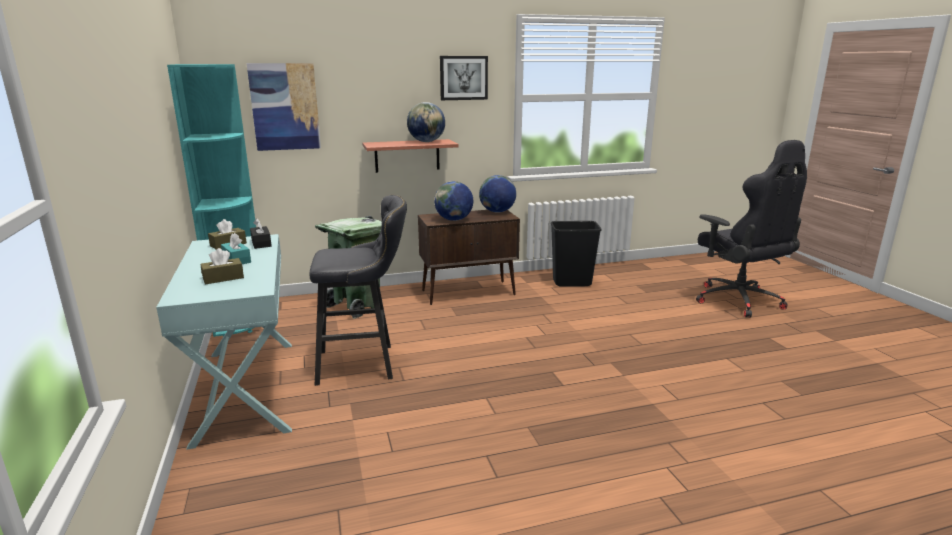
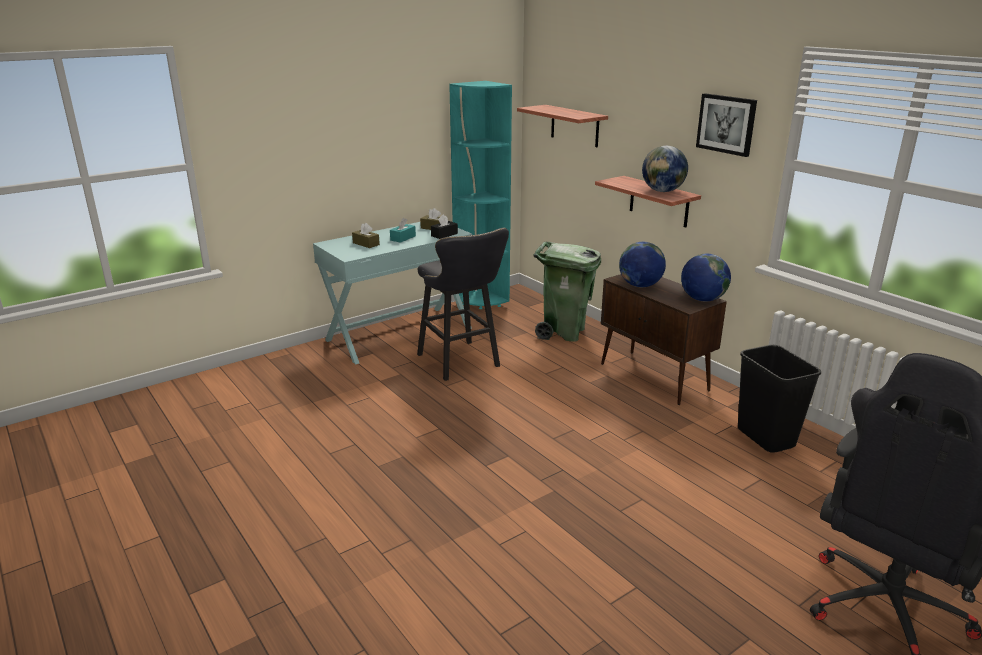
camera: 70 degrees right, 5 degrees up
(285, 107) = (574, 126): picture -> shelf

